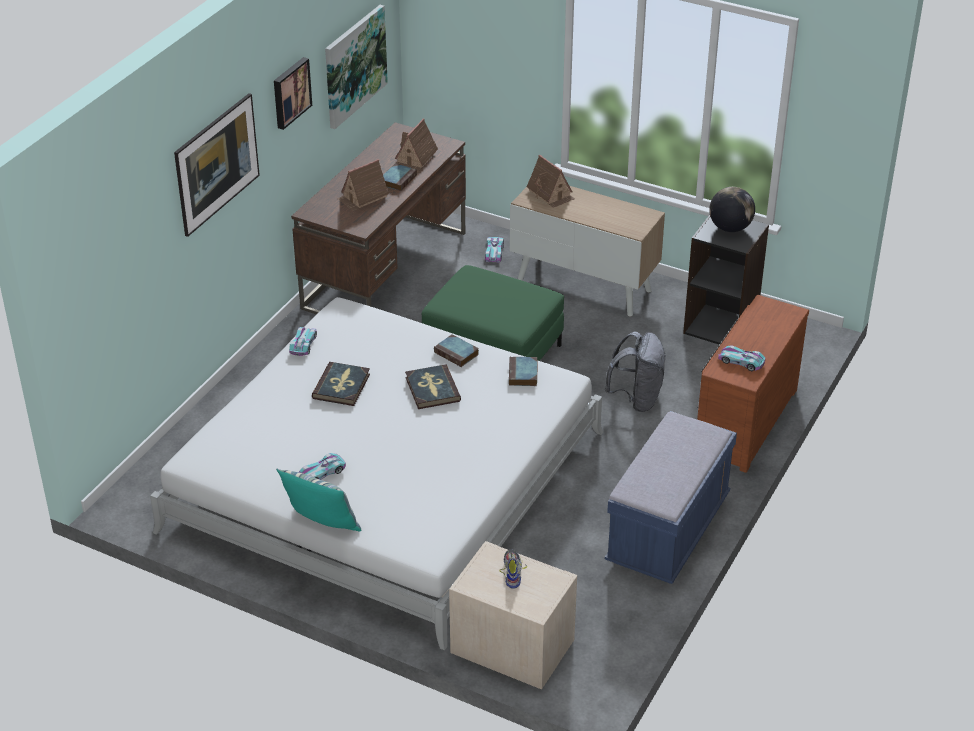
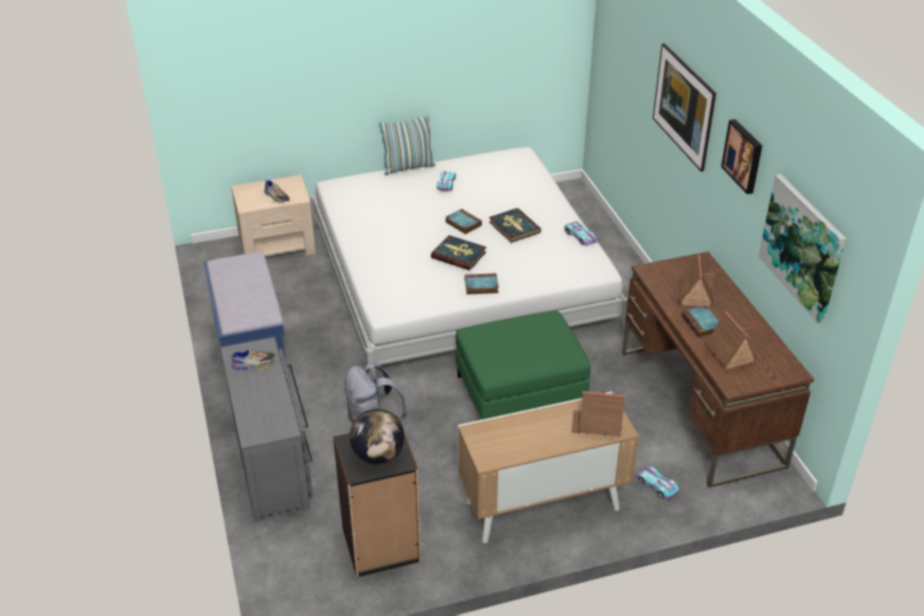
camera: 135 degrees right, 0 degrees up
(523, 374) = (418, 298): book -> book (462, 223)
(741, 361) = (254, 363): toy car -> shoe
(743, 420) = (274, 462): brown dresser -> grey dresser

